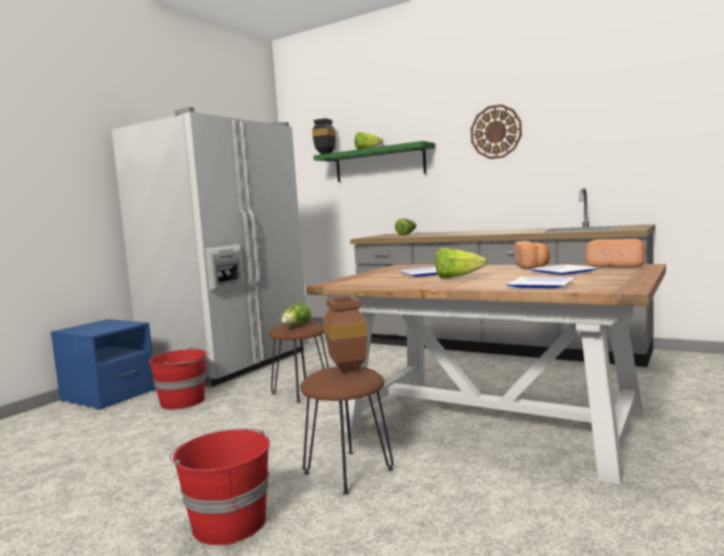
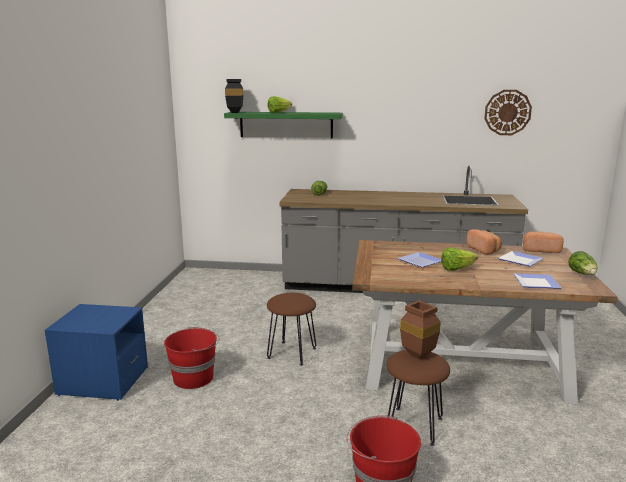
camera: 25 degrees left, 10 degrees up
(229, 363) = (180, 325): white fridge -> none
(296, 326) = (296, 302): lettuce -> lettuce (582, 274)
(496, 132) = (398, 110): wall clock -> wall clock (507, 112)

